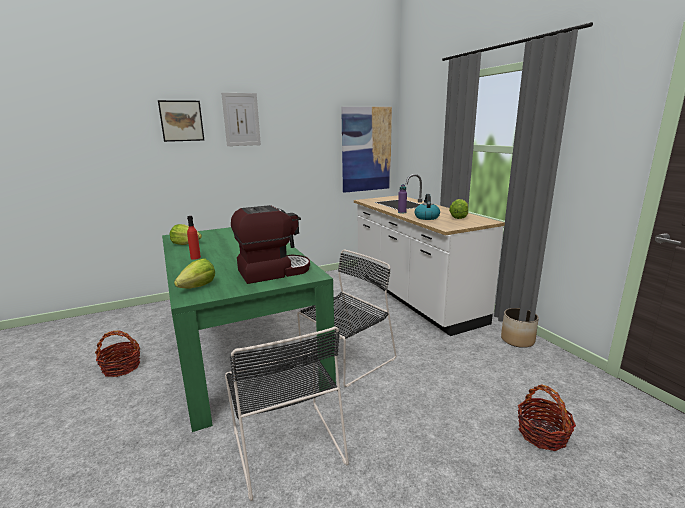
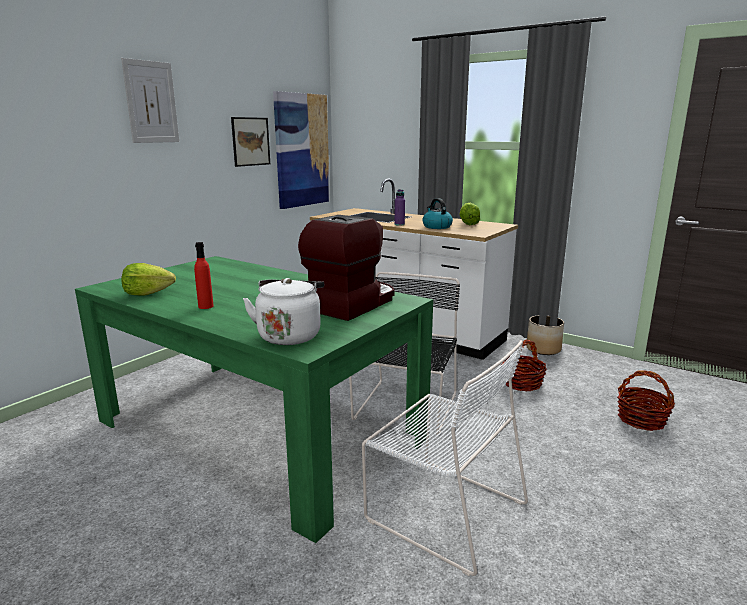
camera: 30 degrees left, 0 degrees up
(121, 367) = (94, 510): basket -> basket (522, 383)
(181, 121) = (62, 99): picture -> picture (250, 141)
(198, 287) = (290, 335): lettuce -> white kettle
(286, 443) = (442, 509): black chair -> white chair

